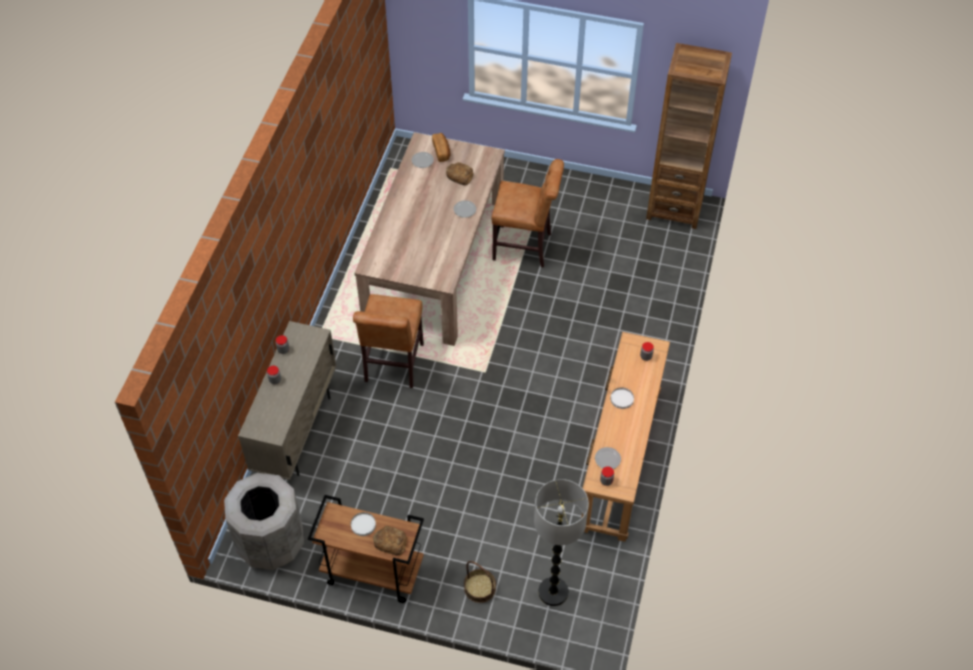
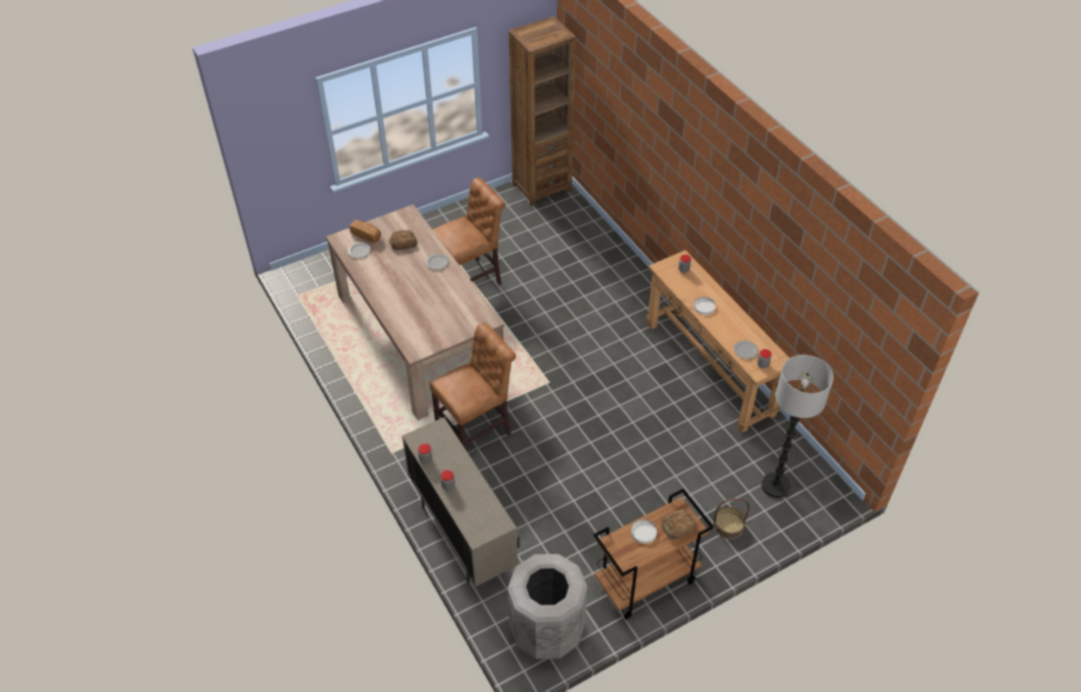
camera: 45 degrees left, 5 degrees down
(393, 366) = (477, 430): brown chair -> brown chair turned 90 degrees counterclockwise

